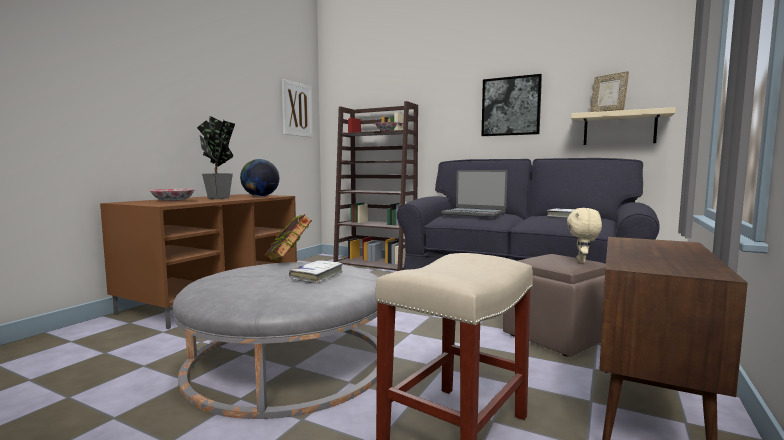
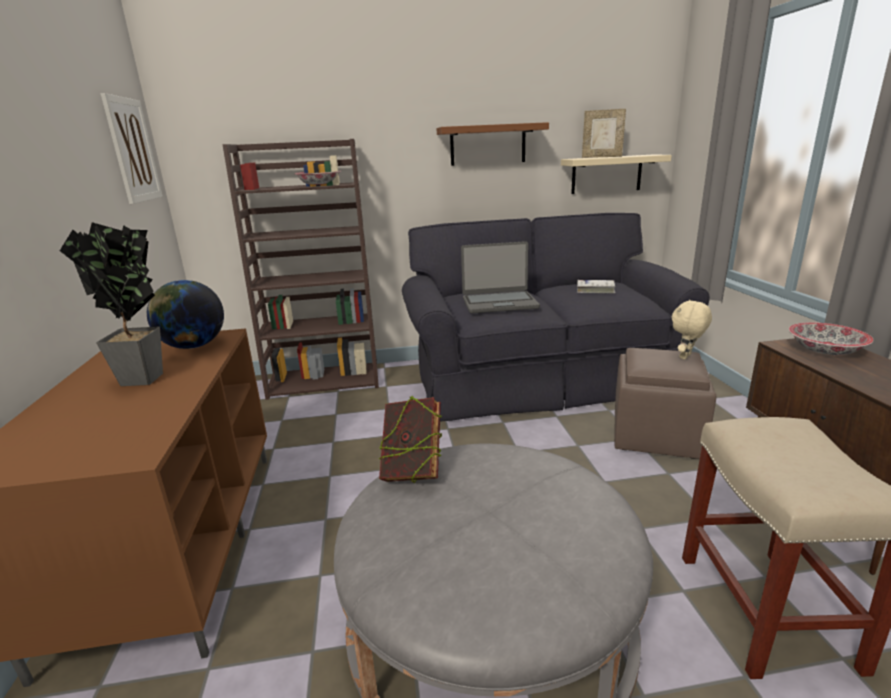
camera: 35 degrees left, 15 degrees up
(173, 201) = (90, 425): bowl -> bowl (825, 351)
(317, 276) = (527, 494): white book -> none
(511, 106) = (488, 145): picture -> brown shelf
(582, 261) = (686, 357): beige plush toy -> beige plush toy turned 60 degrees clockwise

